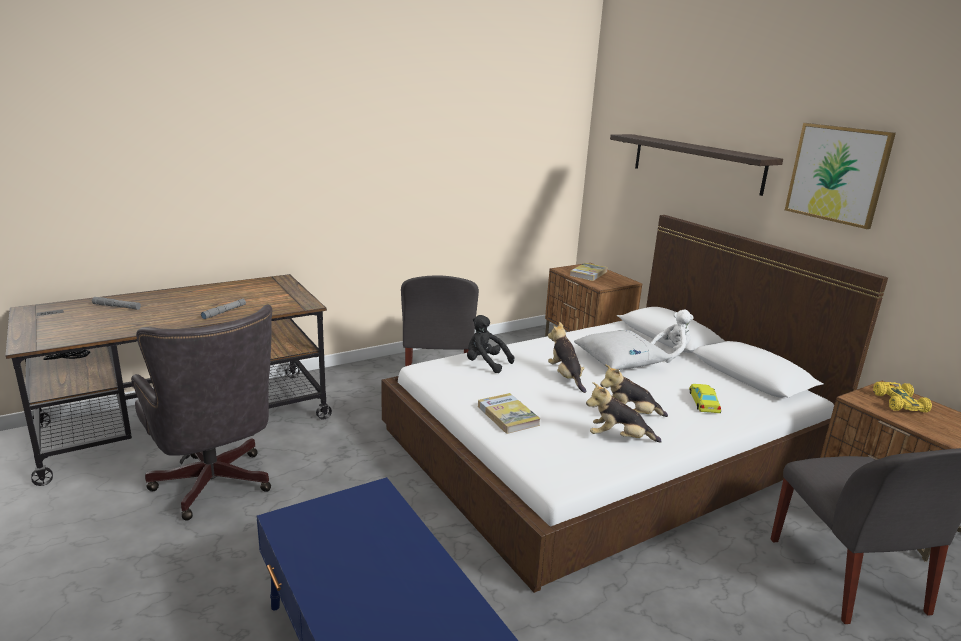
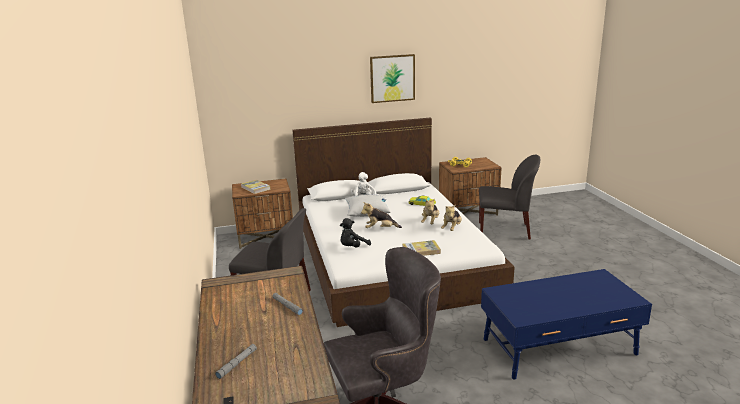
camera: 70 degrees left, 0 degrees up
(696, 163) = (304, 92): shelf -> none

